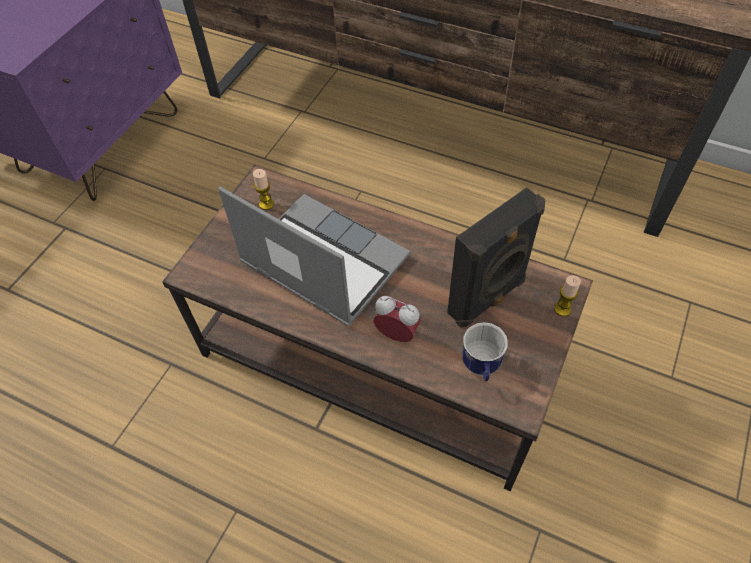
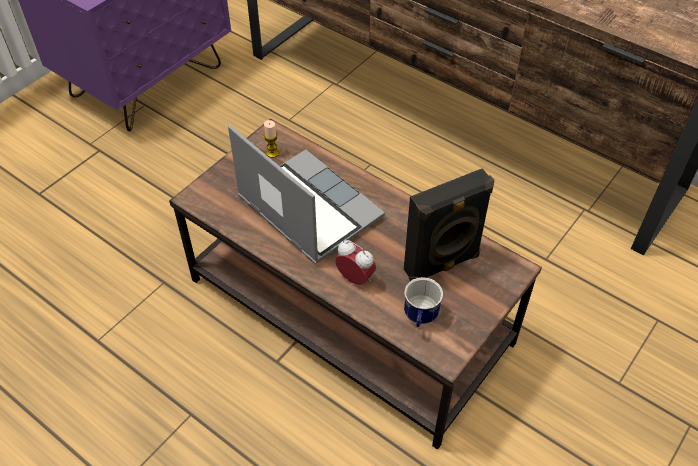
camera: 10 degrees right, 5 degrees down
(562, 309) = (506, 285): candle -> none

